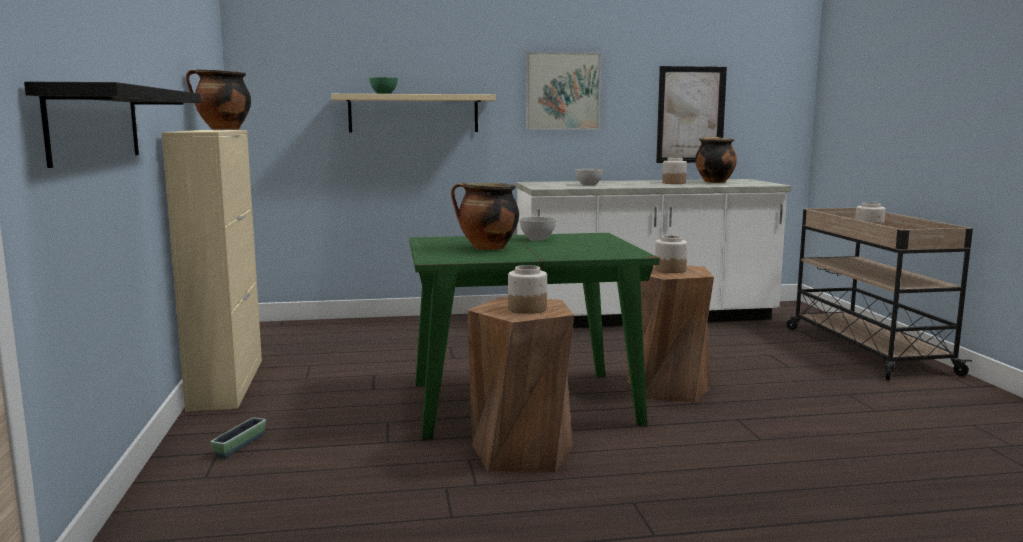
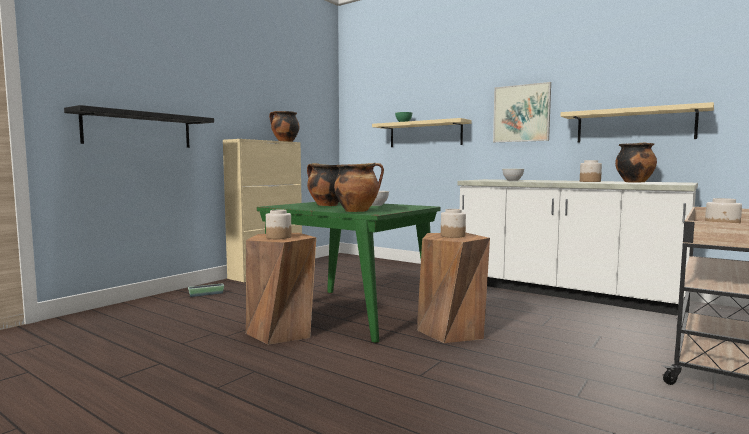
camera: 45 degrees right, 5 degrees down
(597, 253) = (358, 211): none -> cooking pot
(690, 115) = (634, 125): picture -> beige shelf

